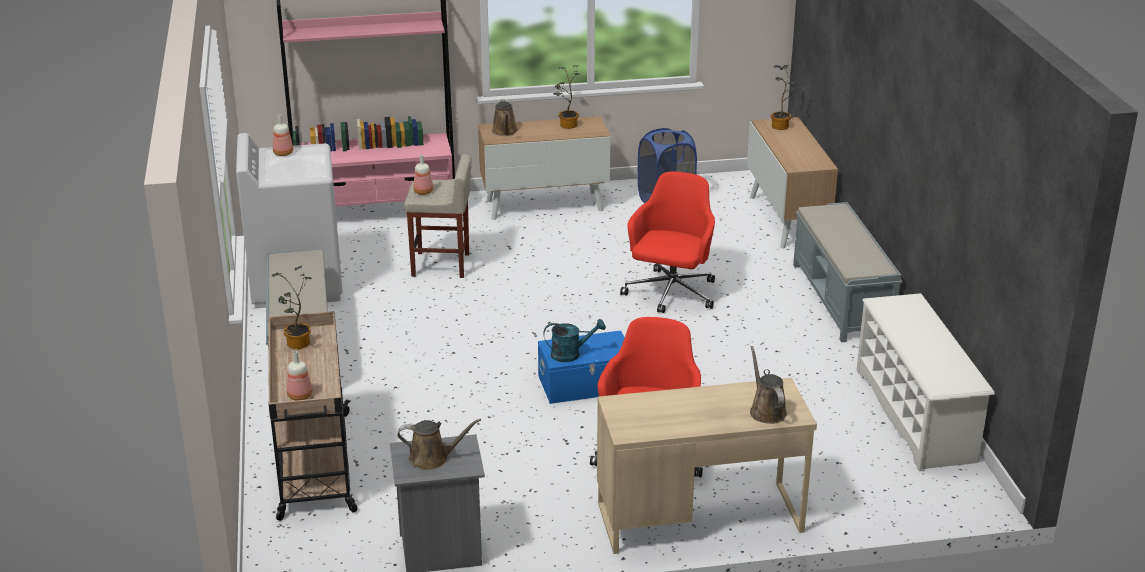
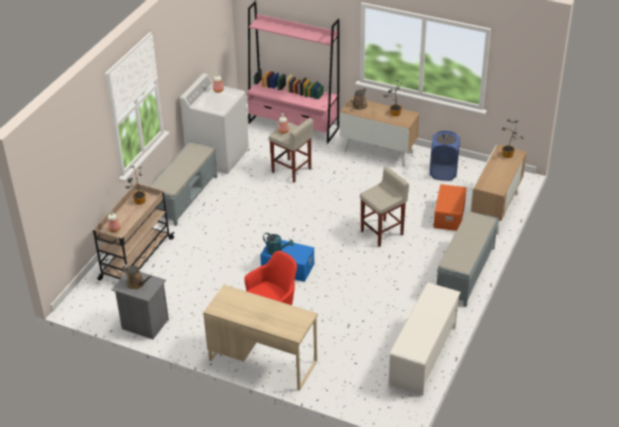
camera: 35 degrees right, 10 degrees up
(671, 294) = (382, 232): red office chair -> beige stool
(735, 245) = (448, 215): none -> orange storage box
(766, 410) = (285, 325): brown watering can -> none

